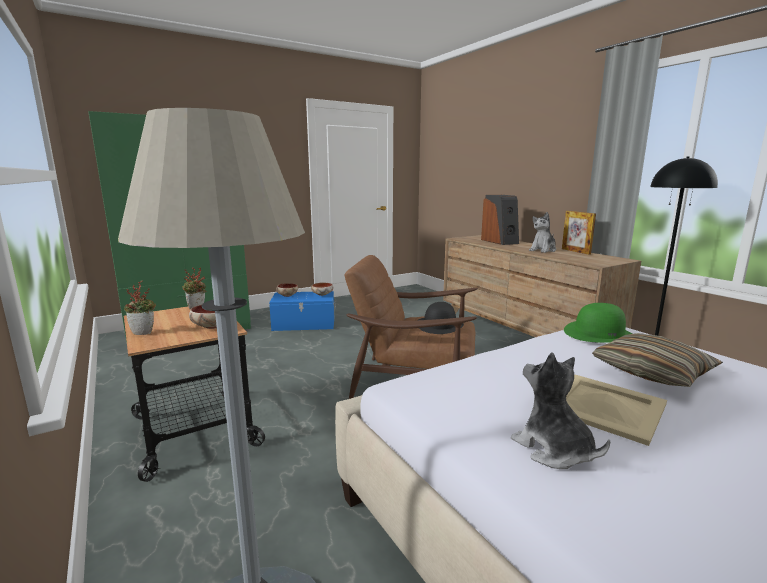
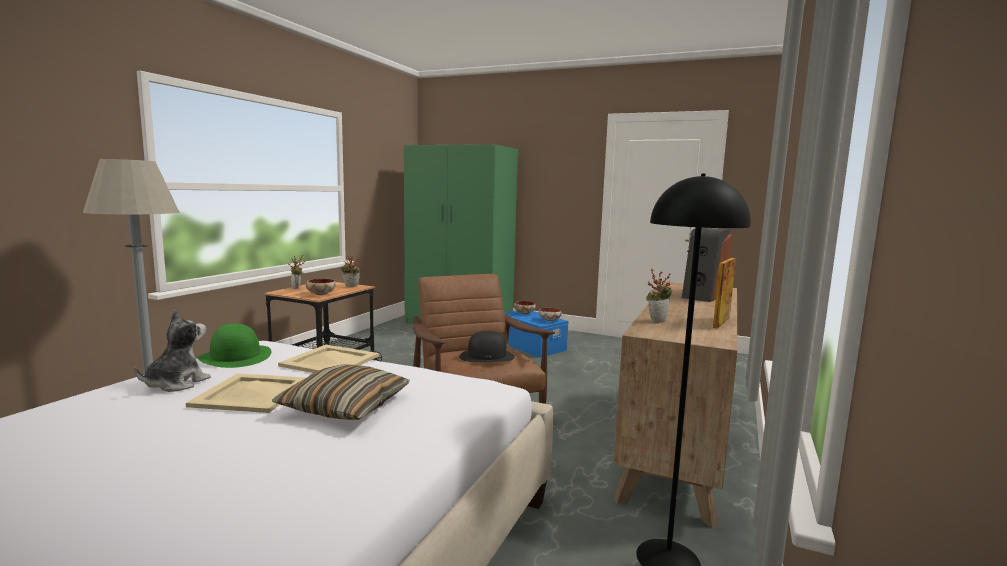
camera: 55 degrees right, 5 degrees down
(507, 362) = (329, 361): none -> beige tray
(543, 250) = (686, 311): plush toy -> none
(567, 257) = (657, 321): none -> potted plant
(599, 333) = (444, 382): green hat -> green hat (235, 357)

